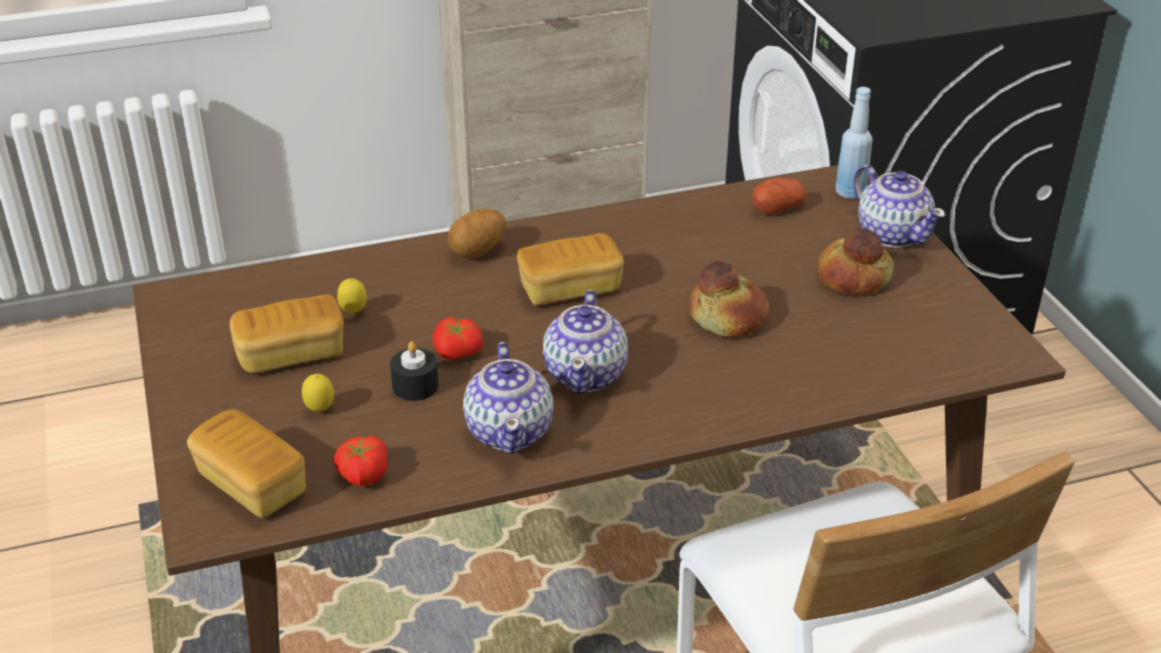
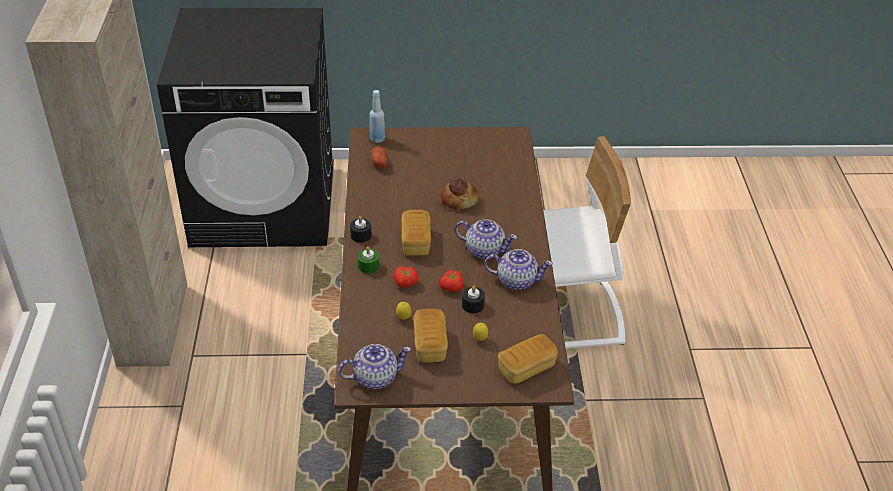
camera: 75 degrees left, 5 degrees up
(362, 474) = (531, 331): tomato -> tomato (405, 283)
(478, 252) = (368, 266): potato -> green candle
(557, 229) = (361, 235): none -> black candle
(852, 276) = (445, 158): bread -> none
(892, 234) = (417, 137): teapot -> teapot (374, 377)

